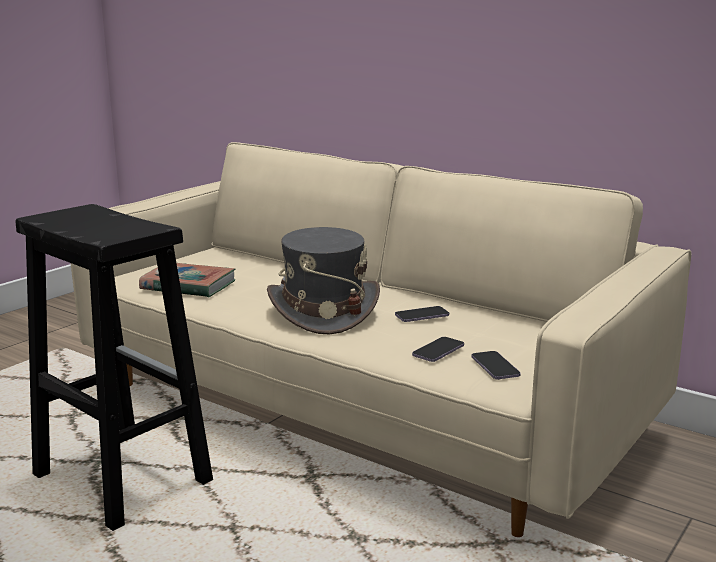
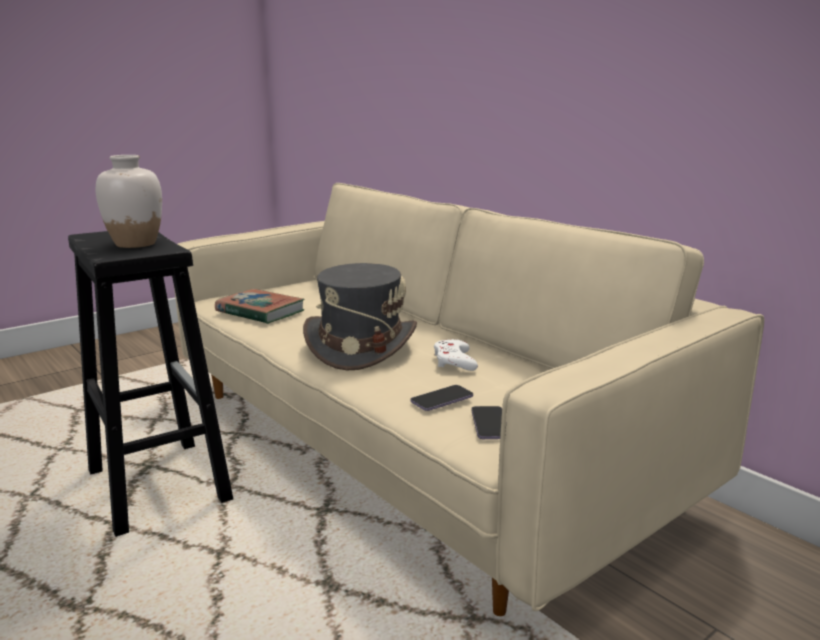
camera: 15 degrees right, 0 degrees up
(108, 224) = (135, 244): none -> white vase
(422, 316) = (454, 361): phone -> white game controller

